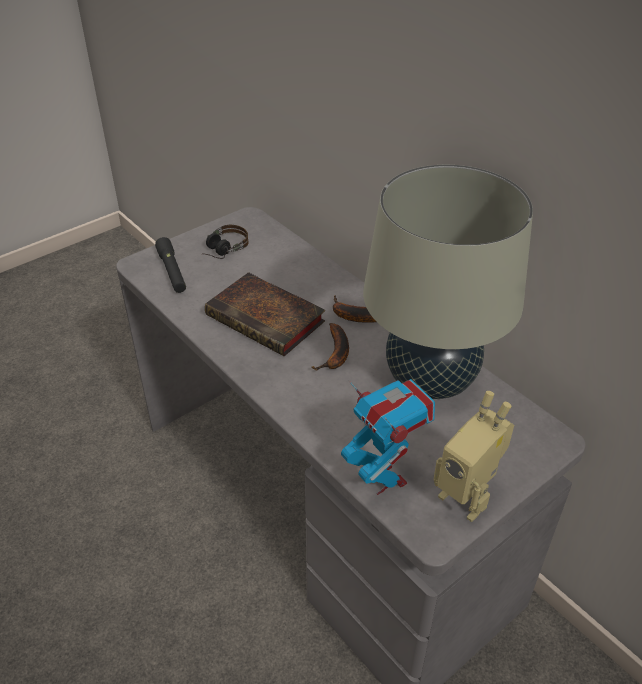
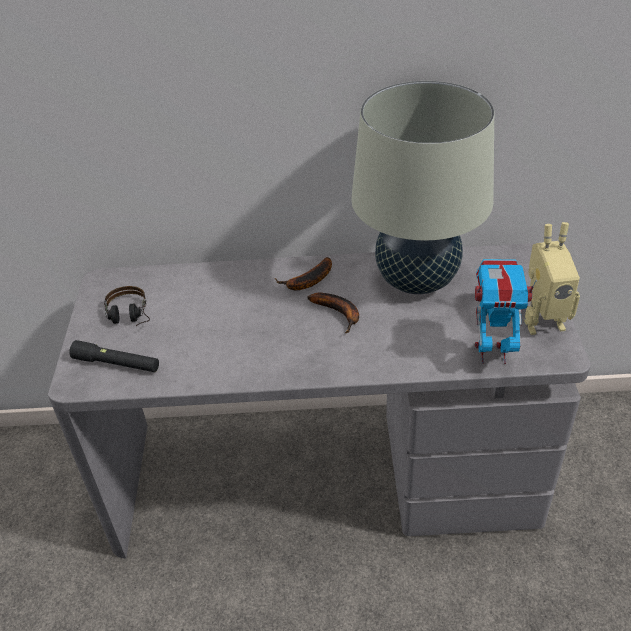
camera: 50 degrees left, 0 degrees up
(268, 319) = (256, 332): book -> none

